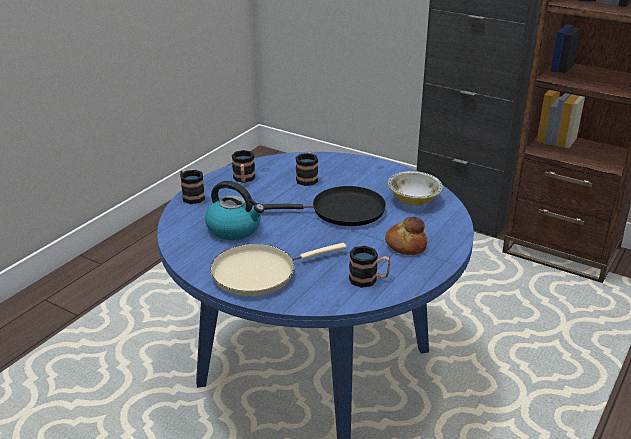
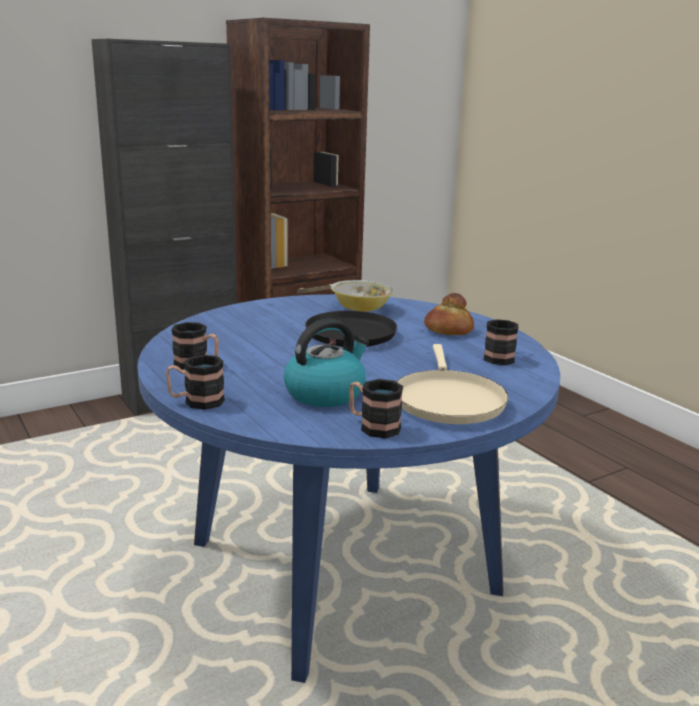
camera: 65 degrees left, 10 degrees down
(307, 178) = (246, 335): mug -> mug (373, 426)

